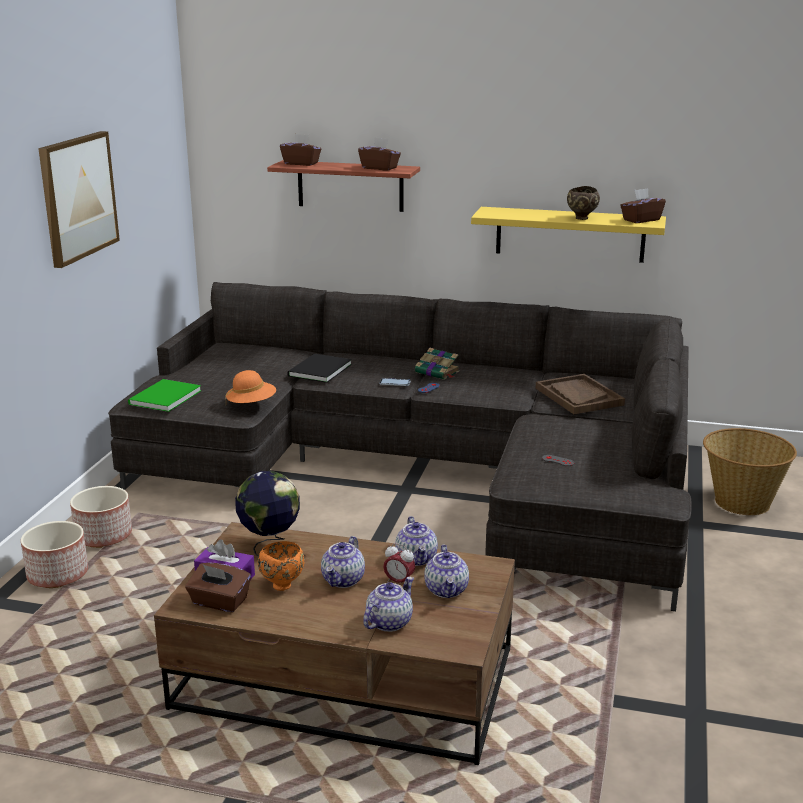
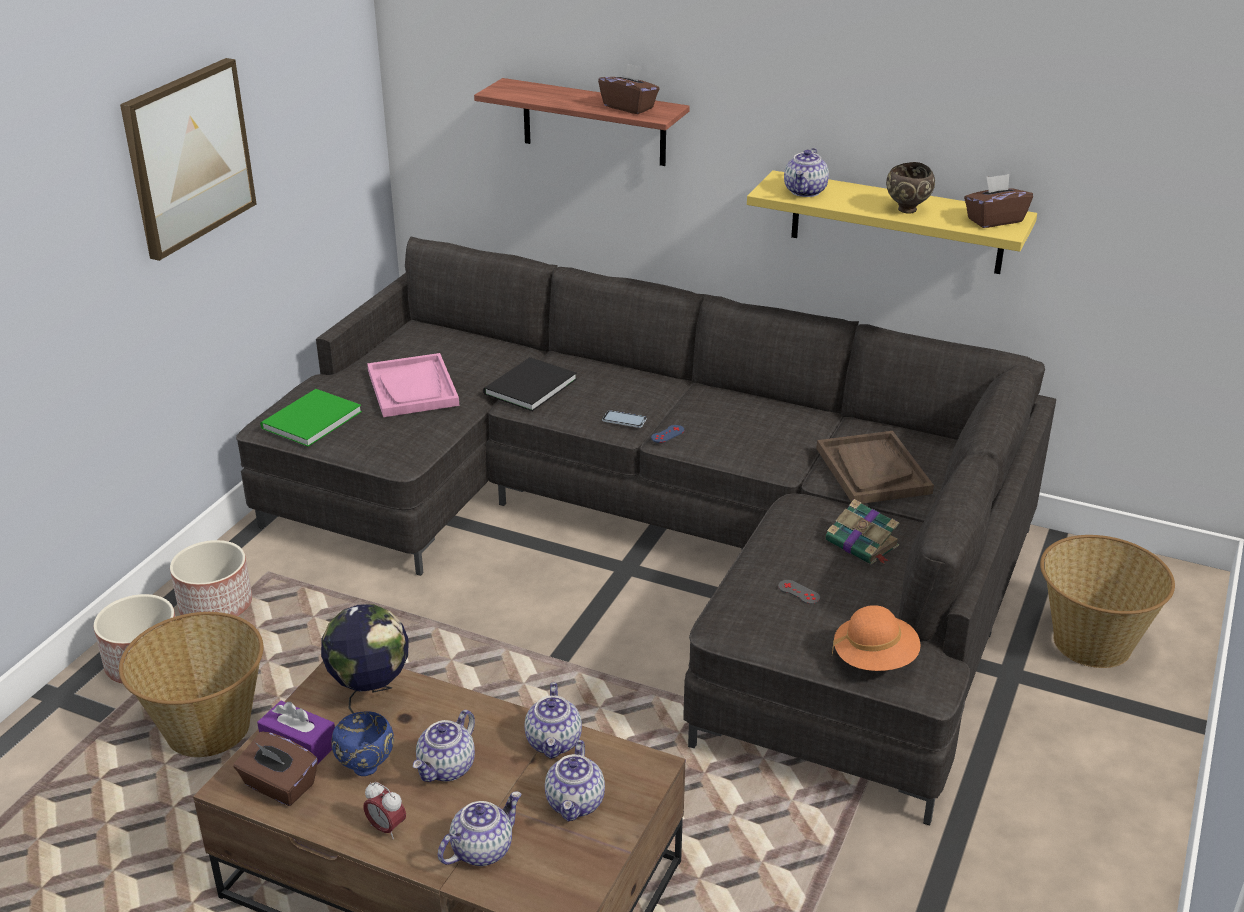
camera: 10 degrees right, 10 degrees up
(121, 609) = (207, 729): none -> basket
(234, 376) = (413, 388): none -> pink tray
(251, 404) = (419, 443): orange hat -> orange hat (874, 659)
(282, 585) = (367, 767): orange bowl -> blue bowl
(301, 163) = (524, 89): brown tissue box -> none
(399, 582) = (517, 780): alarm clock -> alarm clock (386, 828)
(438, 372) = (690, 405): book -> book (863, 544)
(509, 214) = (805, 191): none -> teapot

